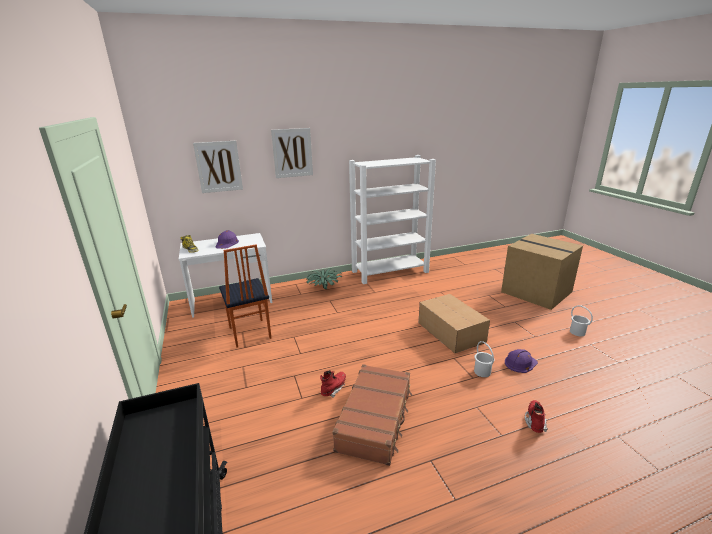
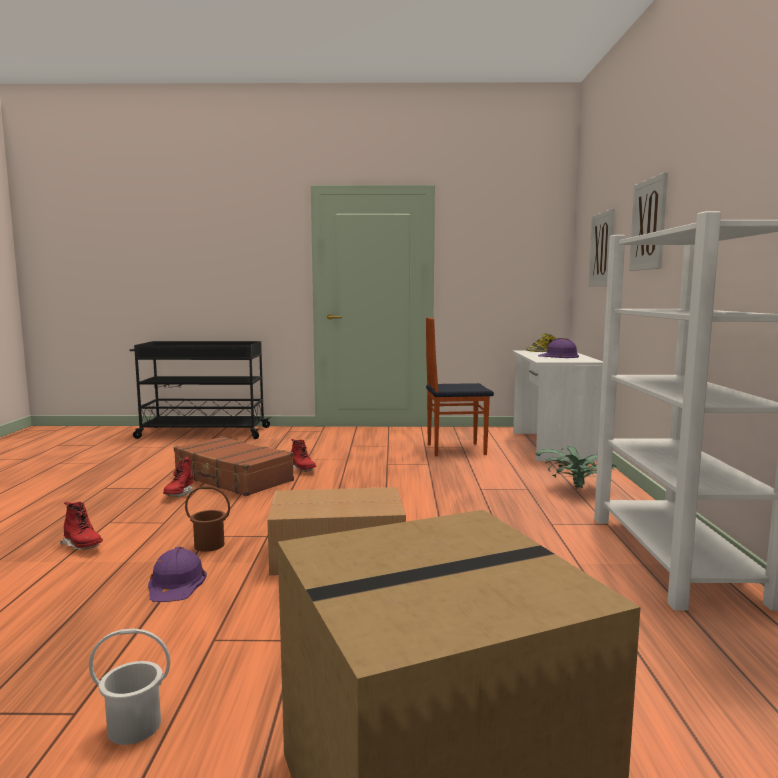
camera: 110 degrees right, 15 degrees down
(429, 431) = (179, 494): none -> red boot
(482, 371) = (209, 545): white bucket -> brown bucket

